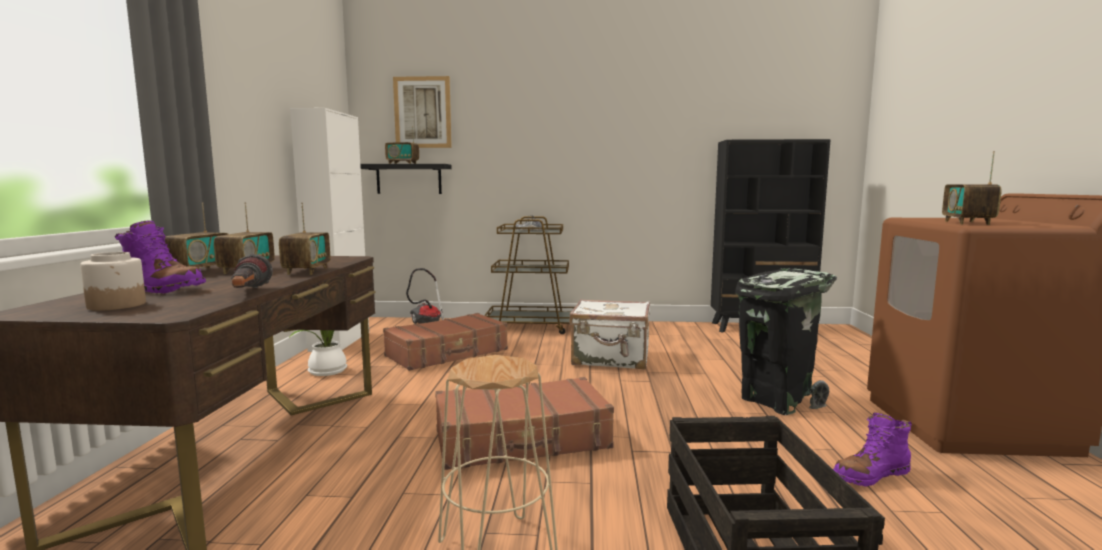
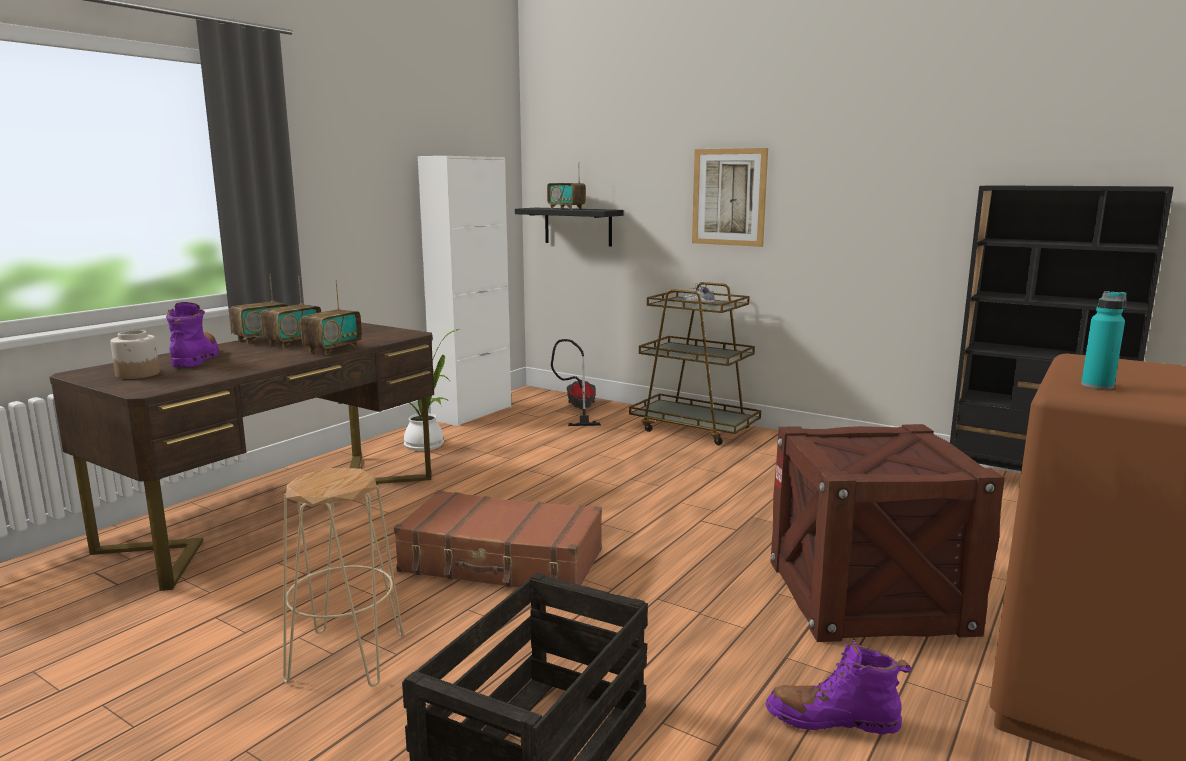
camera: 30 degrees right, 5 degrees up
(161, 289) = (196, 359): purple boot -> purple boot turned 150 degrees counterclockwise
(248, 293) = (234, 373): flashlight -> none
(422, 112) = (594, 143): picture -> picture (729, 197)
(448, 353) = (556, 447): brown suitcase -> none
(611, 359) = (731, 490): white suitcase -> none
(777, 401) = (867, 596): black trash can -> crate
(967, 223) = (1097, 386): radio -> turquoise bottle

